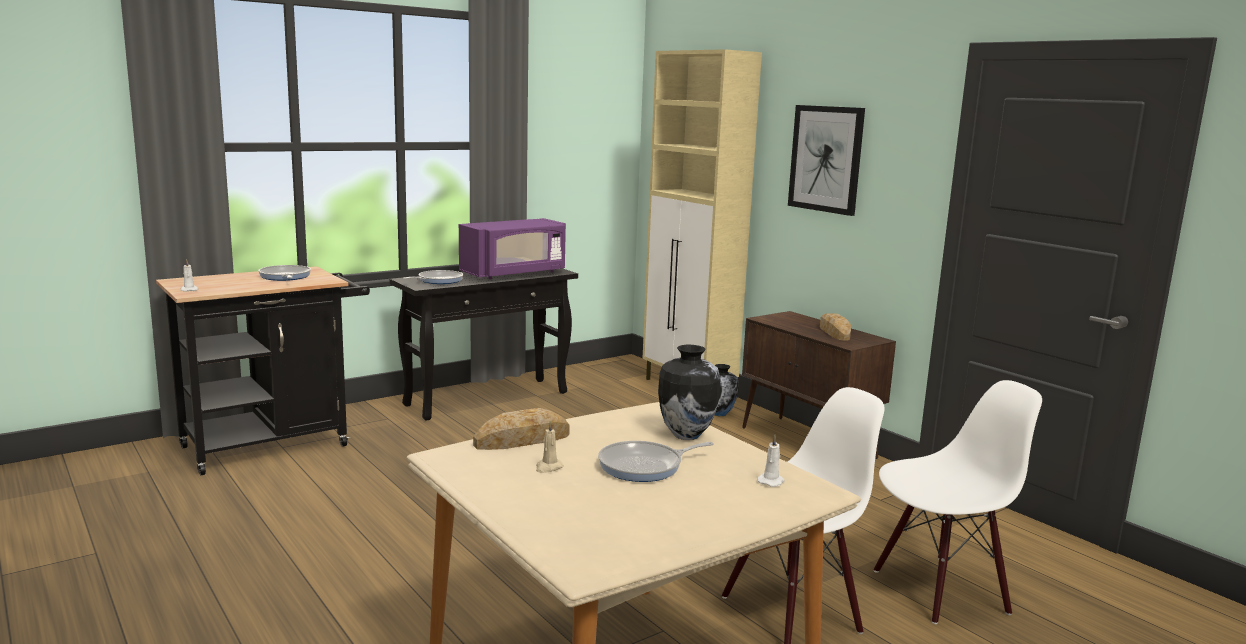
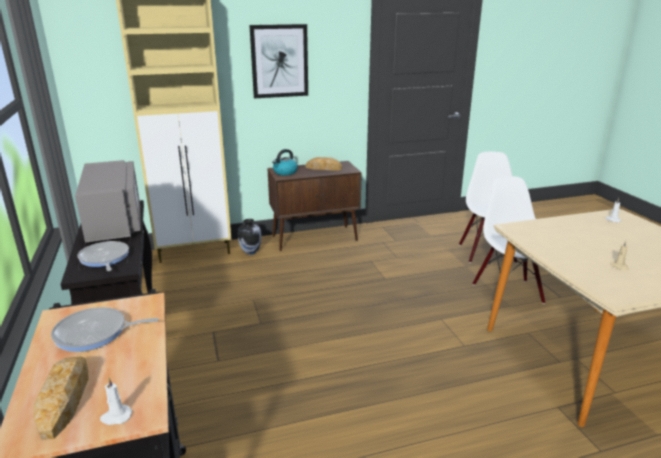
camera: 70 degrees left, 10 degrees up
(515, 273) = (115, 222): purple microwave -> grey microwave
(522, 439) = (576, 269): bread -> bread (64, 400)
(645, 466) = (606, 242): frying pan -> none
(686, 435) = (553, 226): vase -> none
(783, 318) = (285, 172): none -> kettle

